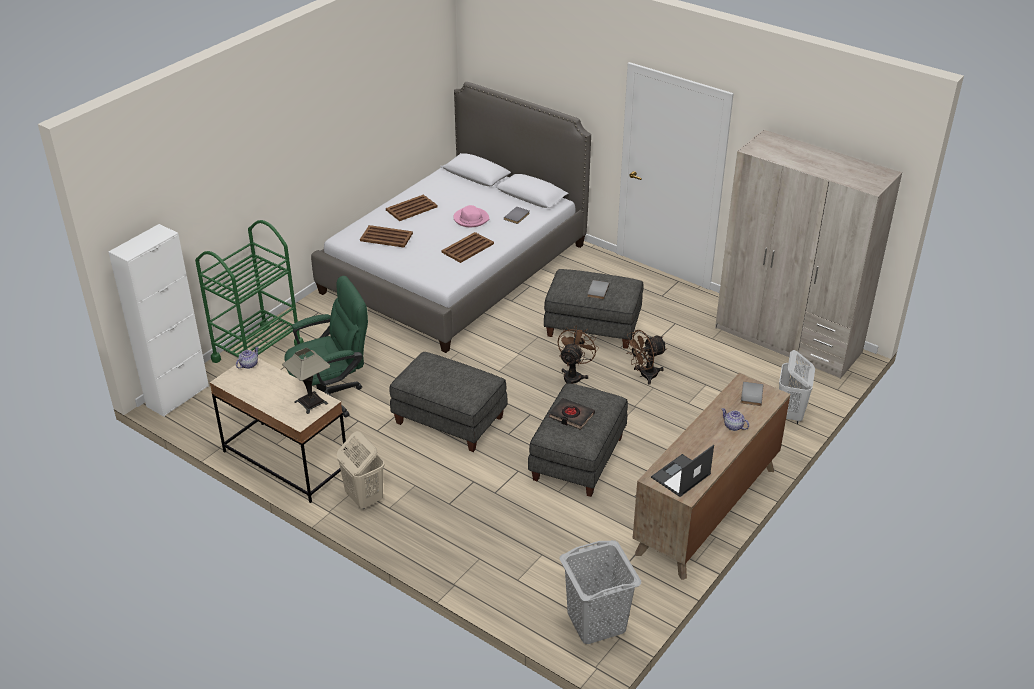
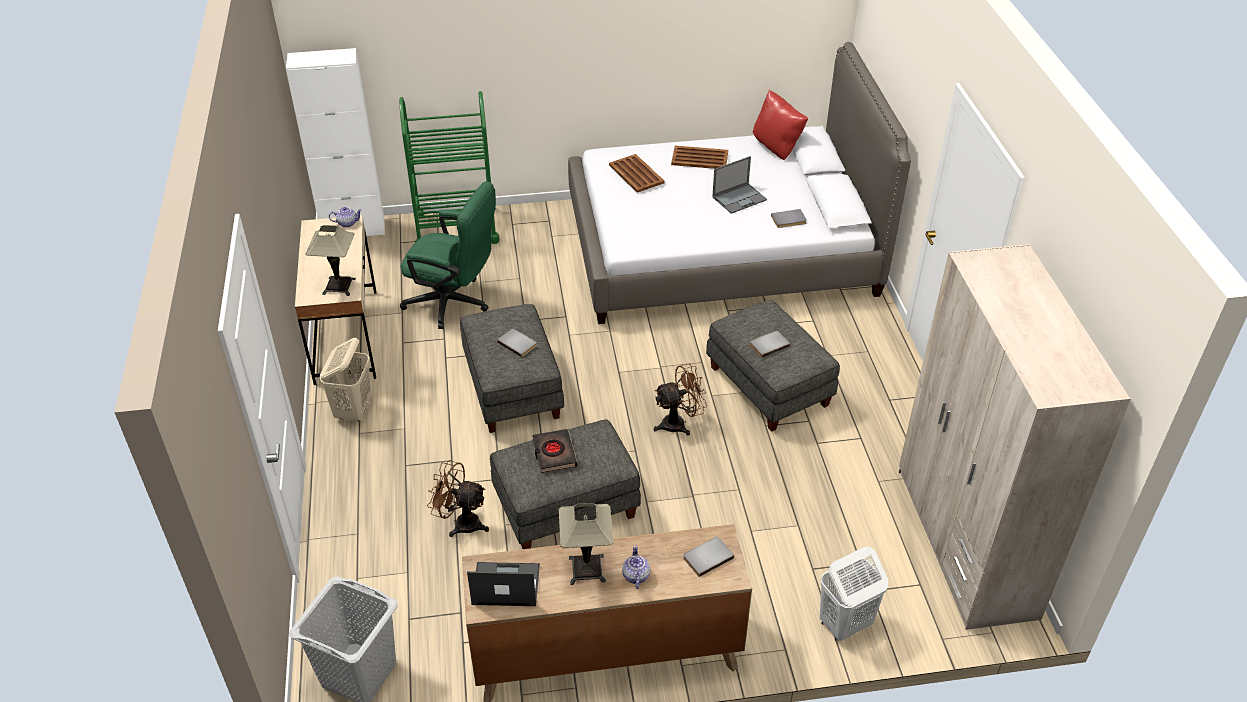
camera: 45 degrees right, 5 degrees up
(449, 180) = (777, 148): none -> red pillow
(456, 375) = (518, 343): none -> grey book
(467, 248) = (693, 225): brown tray -> none
(471, 219) = (739, 198): pink hat -> laptop
(644, 375) = (748, 470): brown fan -> brown fan (461, 523)
(706, 440) = (587, 569): none -> table lamp

